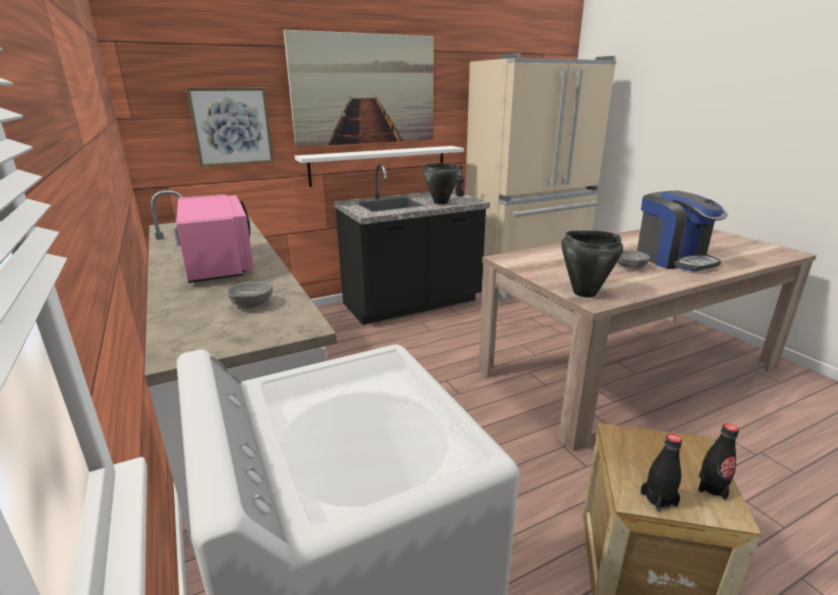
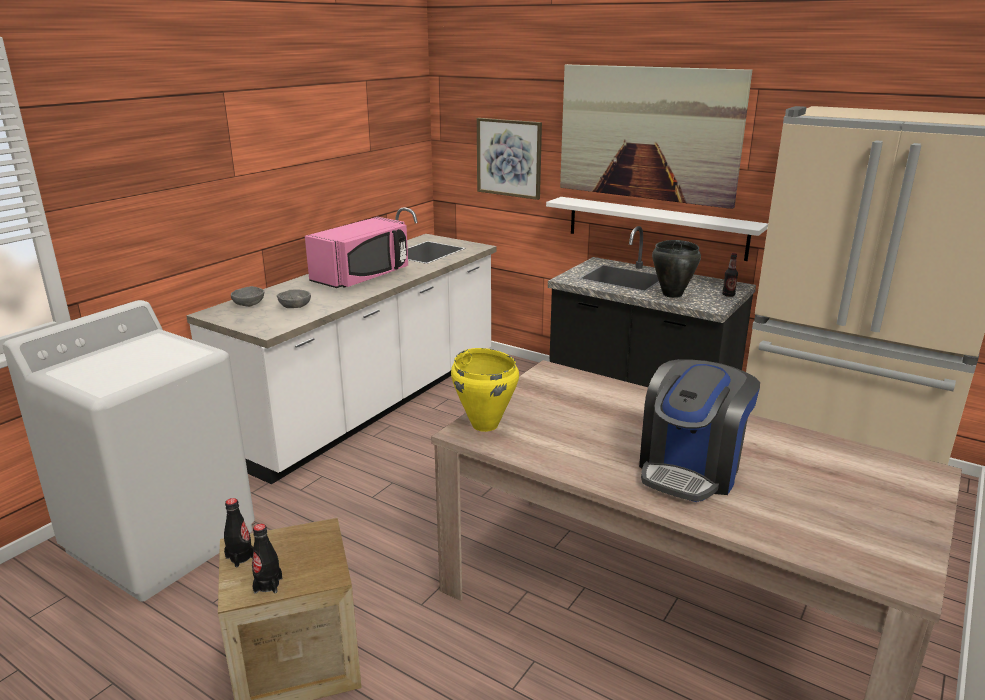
camera: 60 degrees right, 0 degrees up
(584, 293) = (485, 424): black cooking pot -> yellow cooking pot
(630, 267) = (611, 442): grey bowl -> grey bowl (249, 304)

